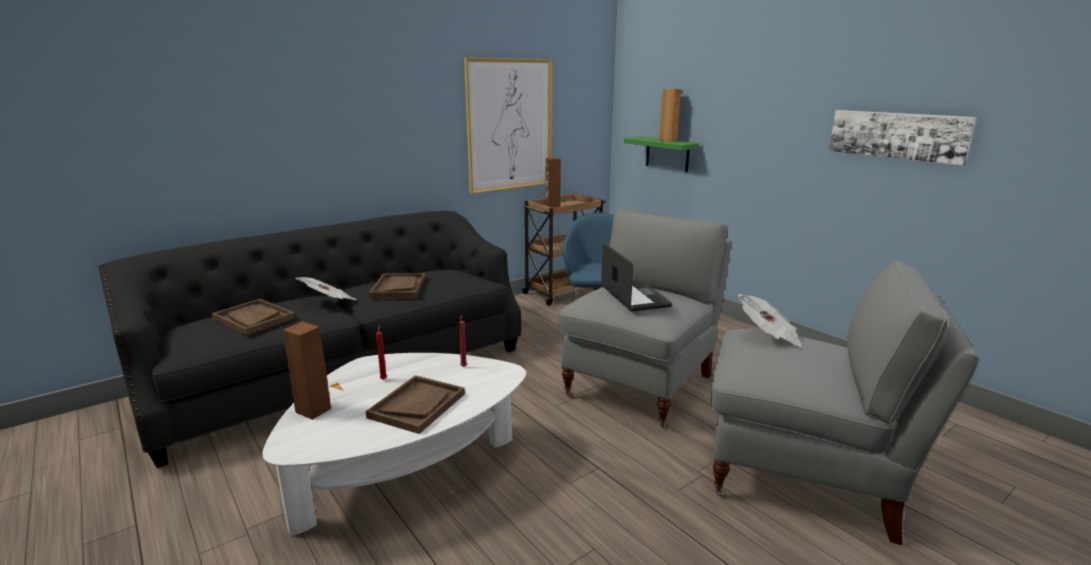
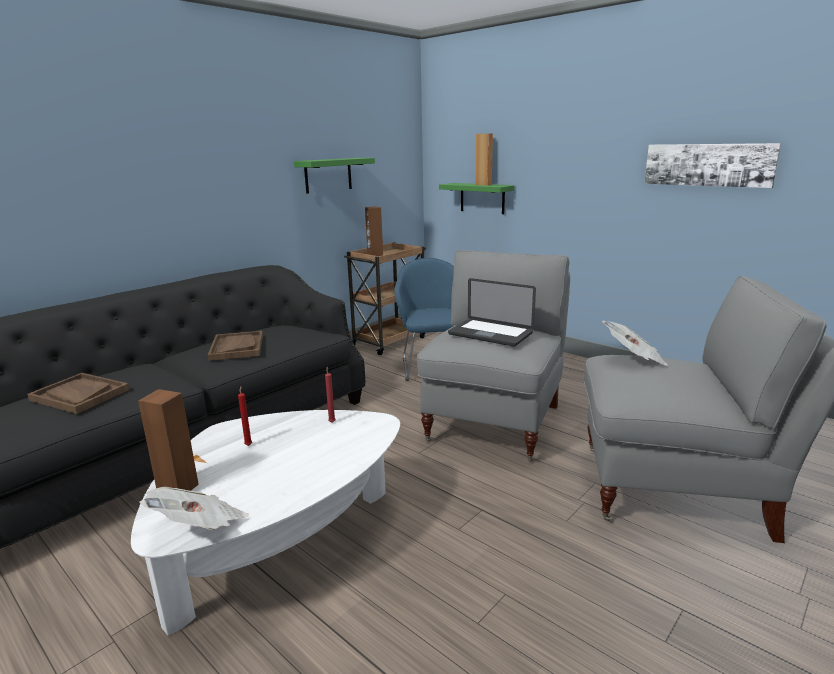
camera: 10 degrees left, 0 degrees up
(329, 302) = (163, 369): newspaper -> newspaper (201, 527)
(417, 405) = (296, 468): brown tray -> none
(510, 125) = (328, 175): picture -> green shelf
(634, 296) = (490, 334): laptop -> laptop turned 150 degrees clockwise

